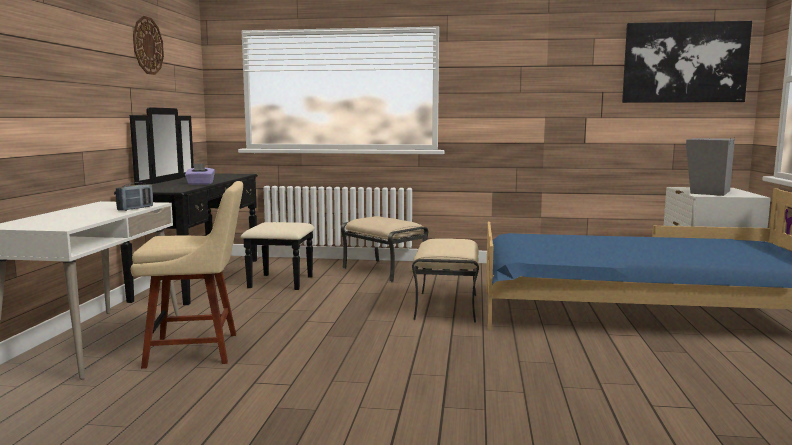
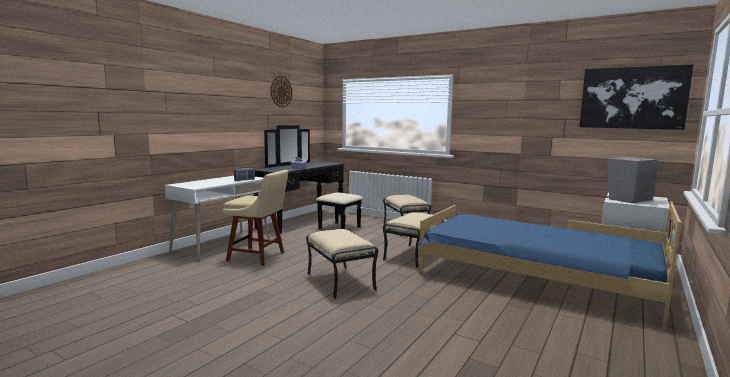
camera: 25 degrees right, 0 degrees up
(393, 364) = (339, 281): none -> beige ottoman

